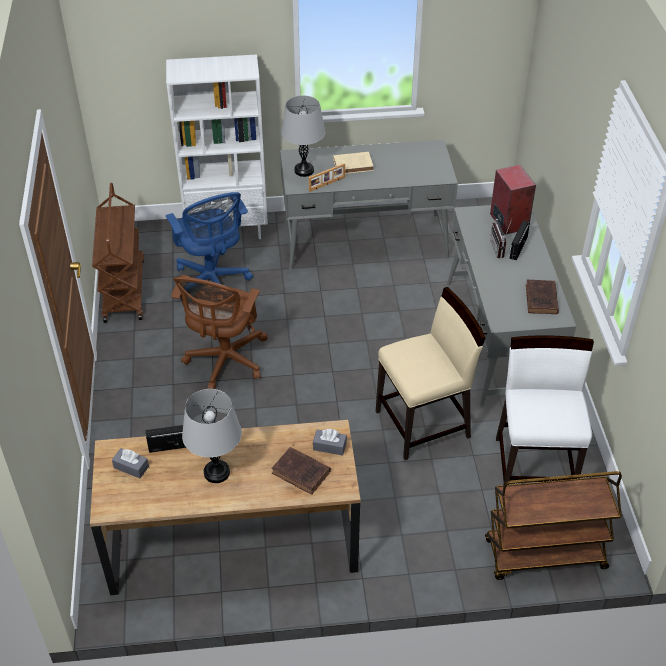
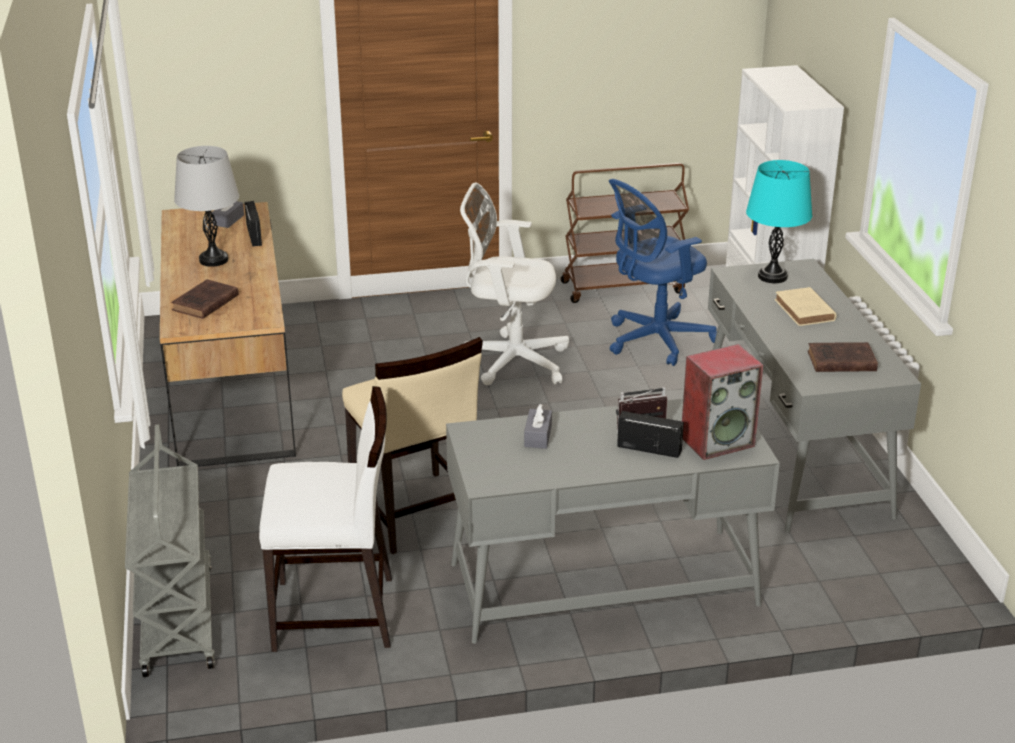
camera: 85 degrees right, 15 degrees down
(225, 362) = (510, 360): brown office chair -> white office chair
(304, 170) = (772, 276): grey table lamp -> turquoise table lamp
(327, 184) = (747, 294): picture frame -> none
(329, 446) = (242, 317): grey tissue box -> grey tissue box (538, 436)
(541, 300) = (524, 467): brown book -> brown book (839, 361)
(544, 555) = (177, 618): brown cart -> grey cart

